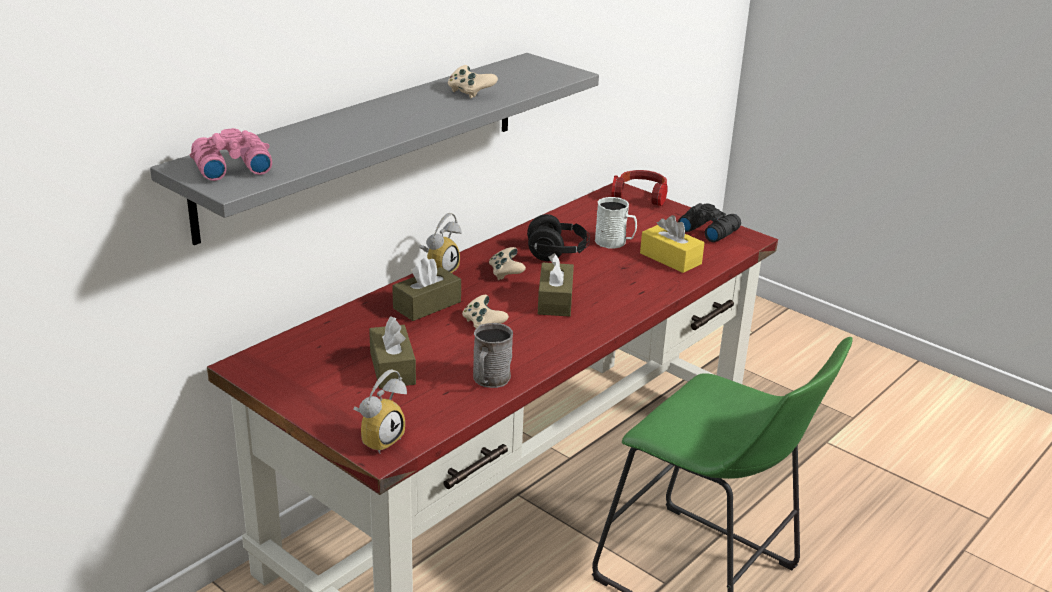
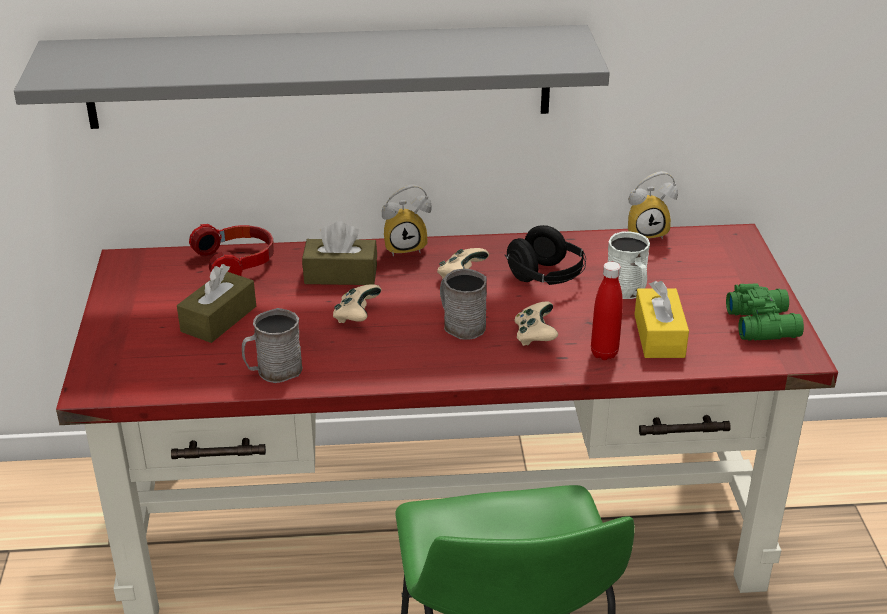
camera: 45 degrees right, 5 degrees up
(230, 167) = (84, 60): pink binoculars -> none
(379, 438) = (110, 375): alarm clock -> alarm clock (647, 232)
(470, 92) = (427, 52): beige game controller -> beige game controller (535, 336)
(555, 300) = (460, 324): brown tissue box -> grey mug
(641, 195) = (751, 251): headphones -> headphones (237, 262)
(659, 280) = (604, 353): none -> red bottle
(708, 230) = (763, 323): black binoculars -> green binoculars

